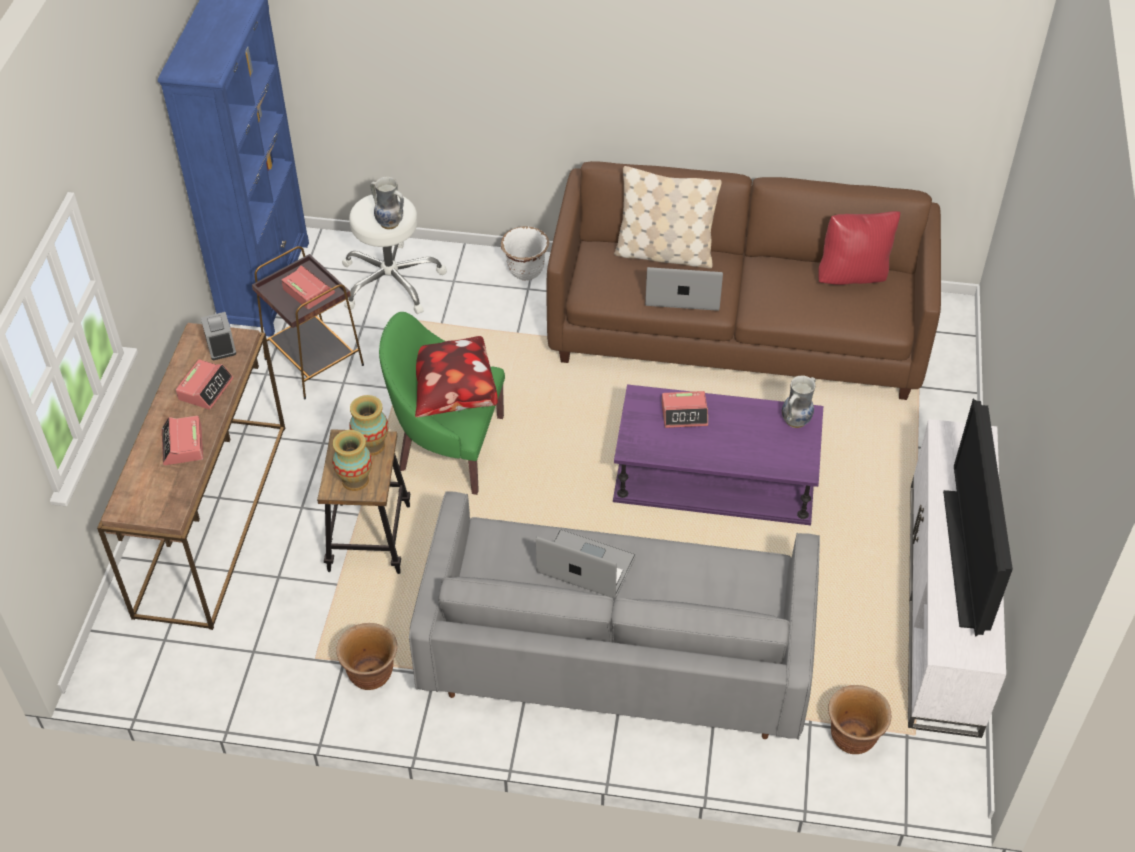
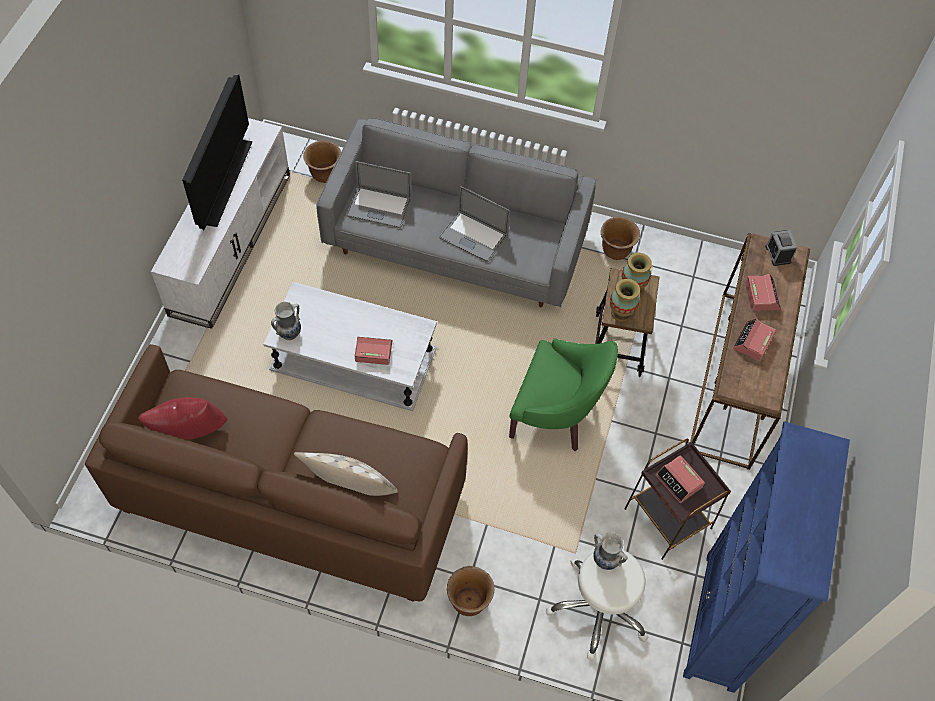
camera: 175 degrees left, 10 degrees up
(221, 346) = (747, 382): alarm clock -> alarm clock (778, 254)
(451, 395) = (556, 383): pillow -> none
(526, 271) = (469, 601): white planter -> brown planter
(683, 292) = (346, 439): laptop -> laptop (379, 207)
(716, 475) = (353, 359): purple coffee table -> white coffee table

